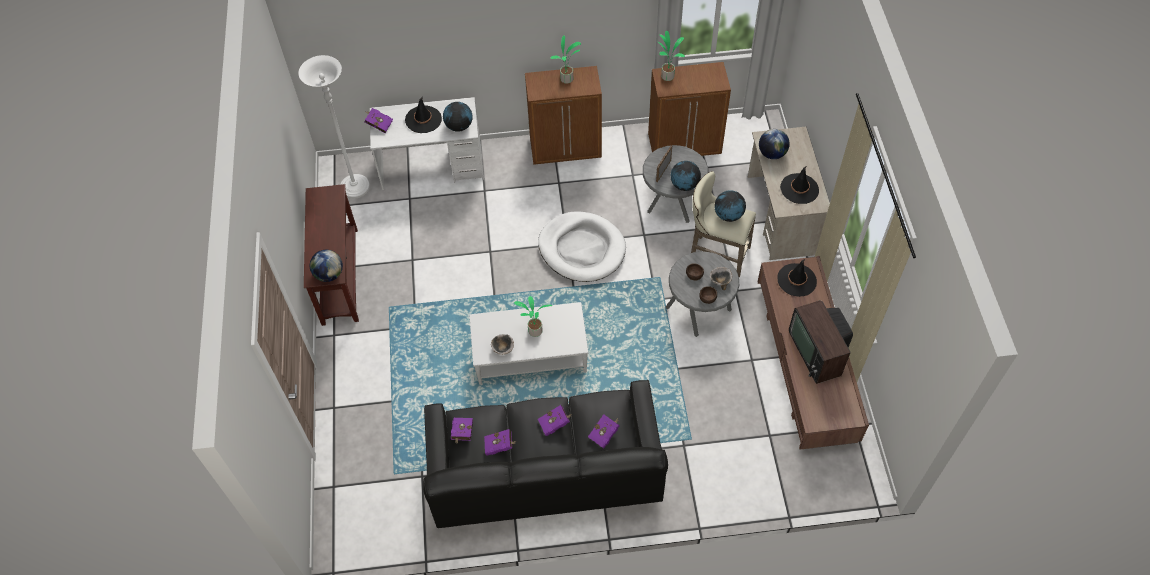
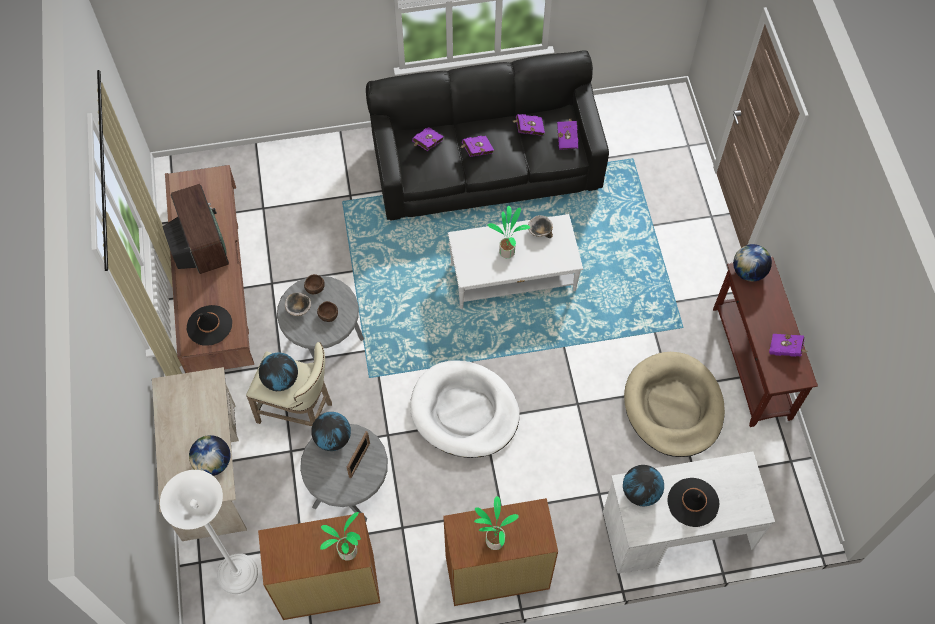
camera: 175 degrees right, 5 degrees up
(355, 187) = (772, 491): white floor lamp -> white floor lamp (238, 574)
(379, 124) = (753, 491): purple book -> purple book (786, 350)
(413, 246) = (673, 406): none -> beige dog bed
(799, 189) = (186, 409): black hat -> none

